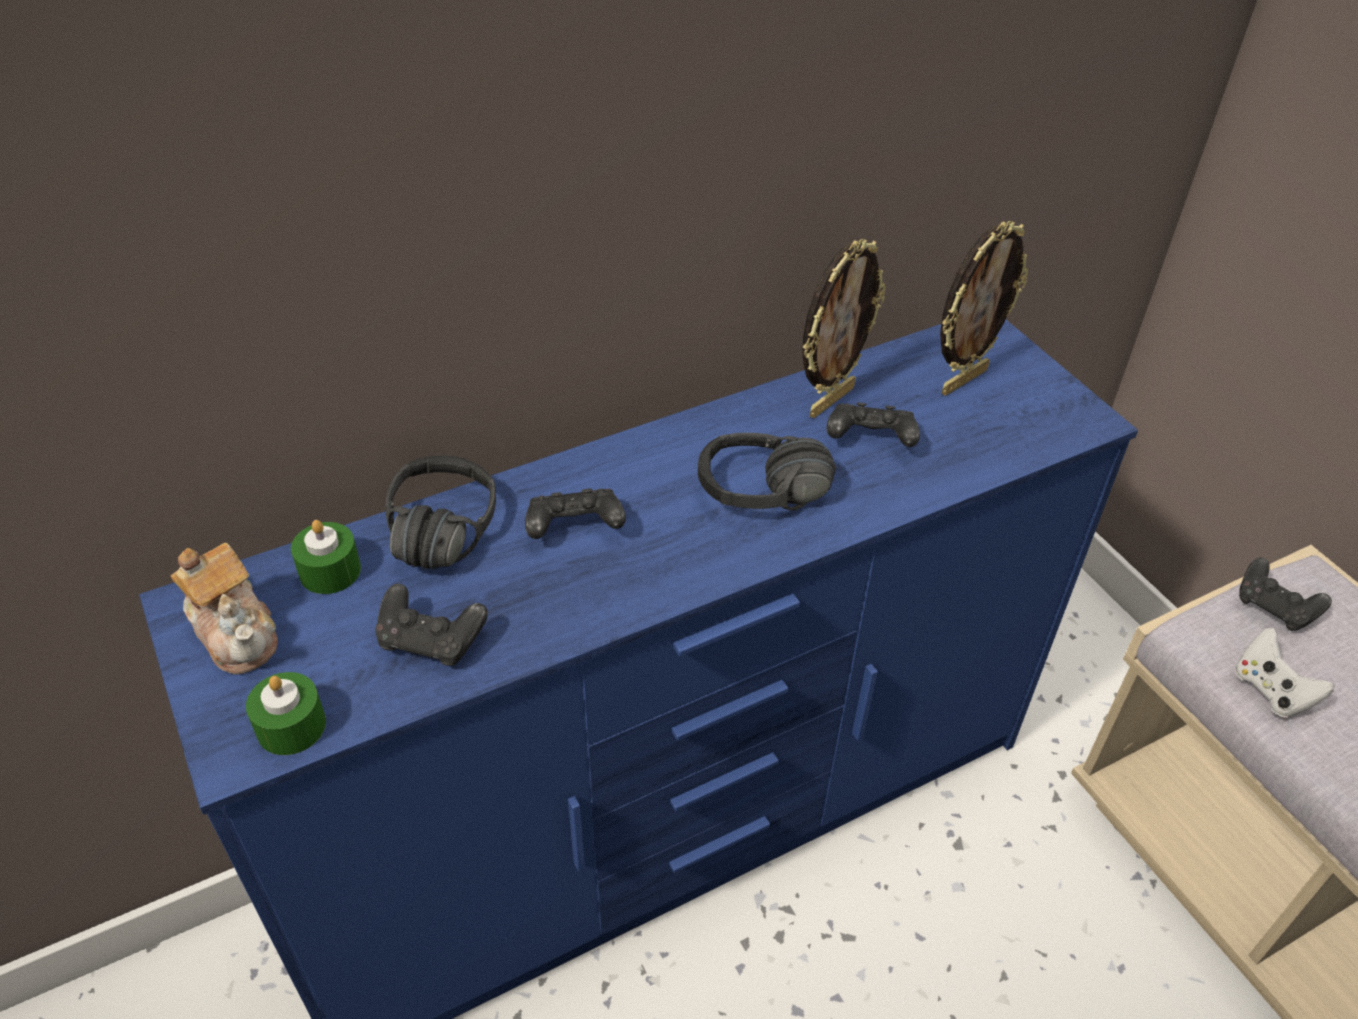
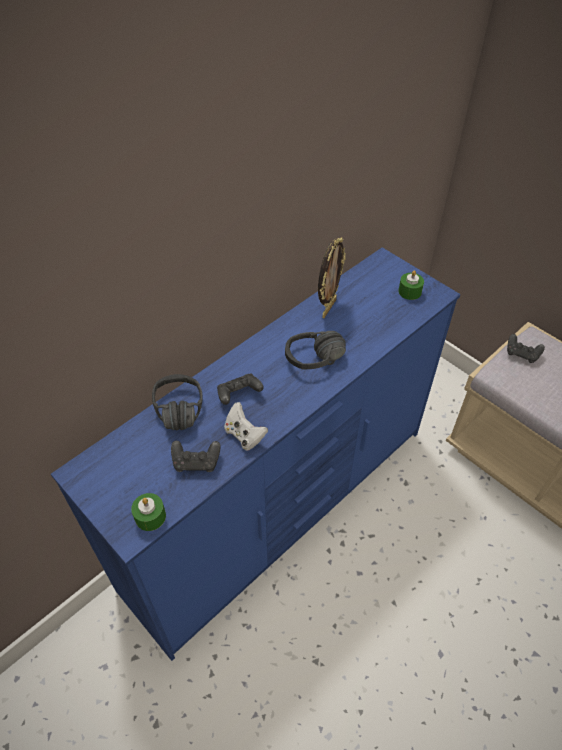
camera: 15 degrees left, 5 degrees up
(236, 632) = (105, 480): teapot -> none
(330, 571) = (136, 441): green candle -> green candle (409, 291)
(870, 440) = (351, 323): black game controller -> none
(962, 380) = (381, 286): picture frame -> none
(1270, 690) = (529, 391): white game controller -> white game controller (244, 435)

